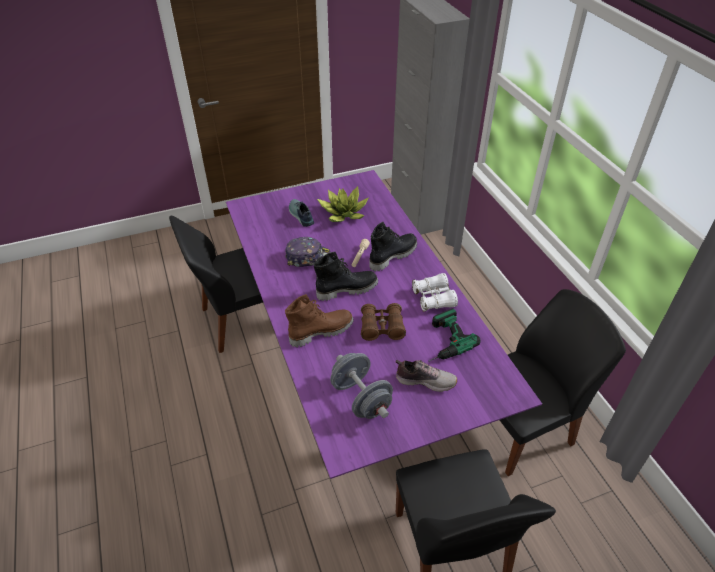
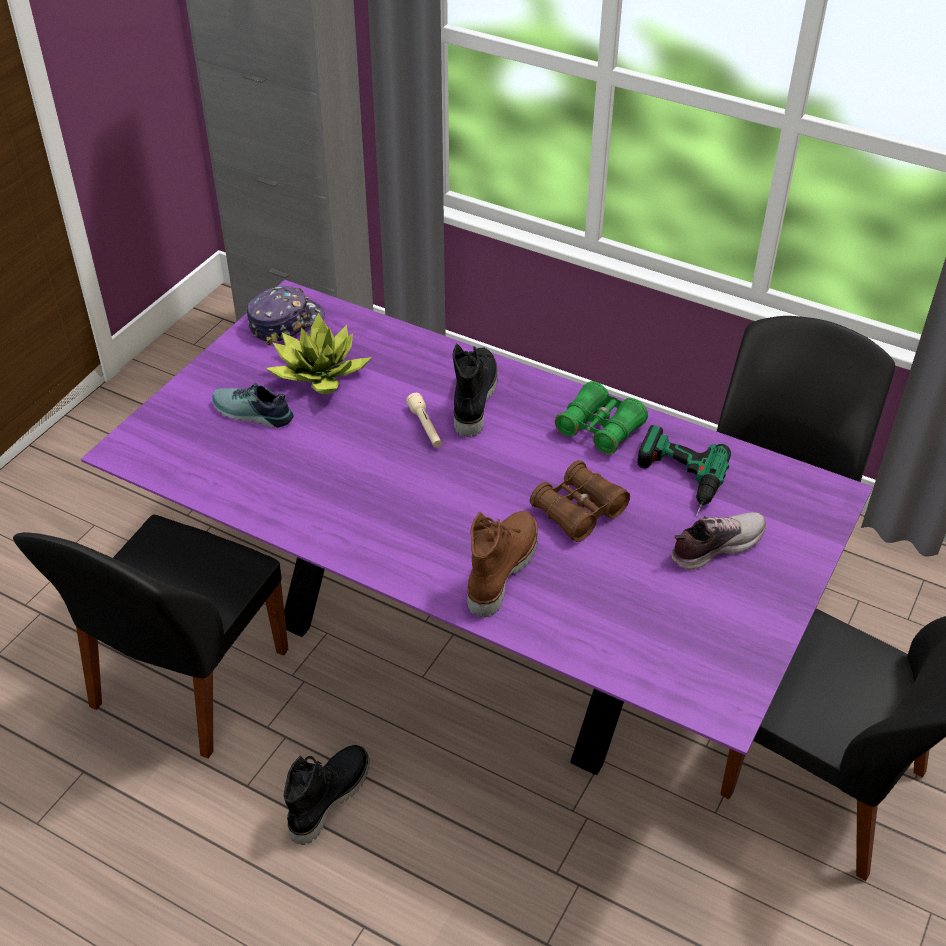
camera: 40 degrees left, 0 degrees up
(308, 258) = (347, 473): cap -> cap (285, 322)
(346, 289) = (464, 486): black boot -> black boot (328, 797)
(361, 398) = (664, 624): grey dumbbell -> none
(434, 298) = (599, 429): white binoculars -> green binoculars

